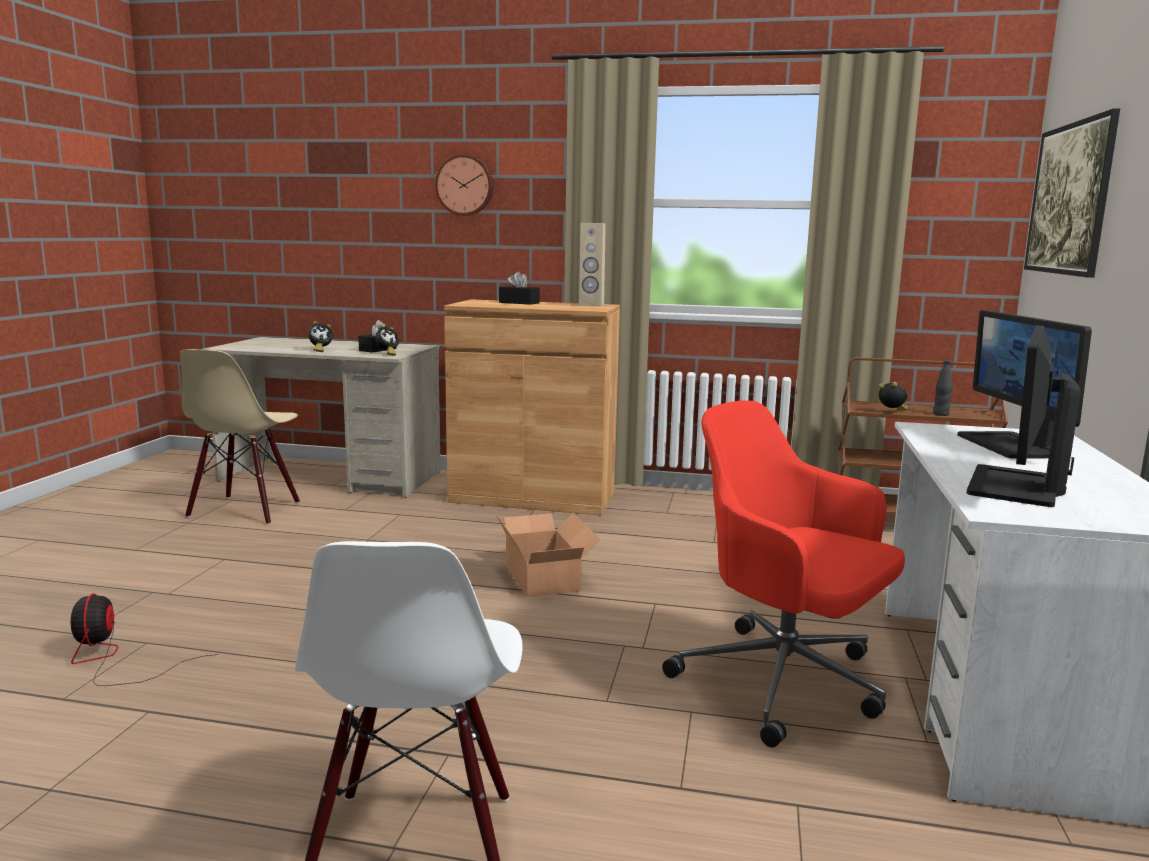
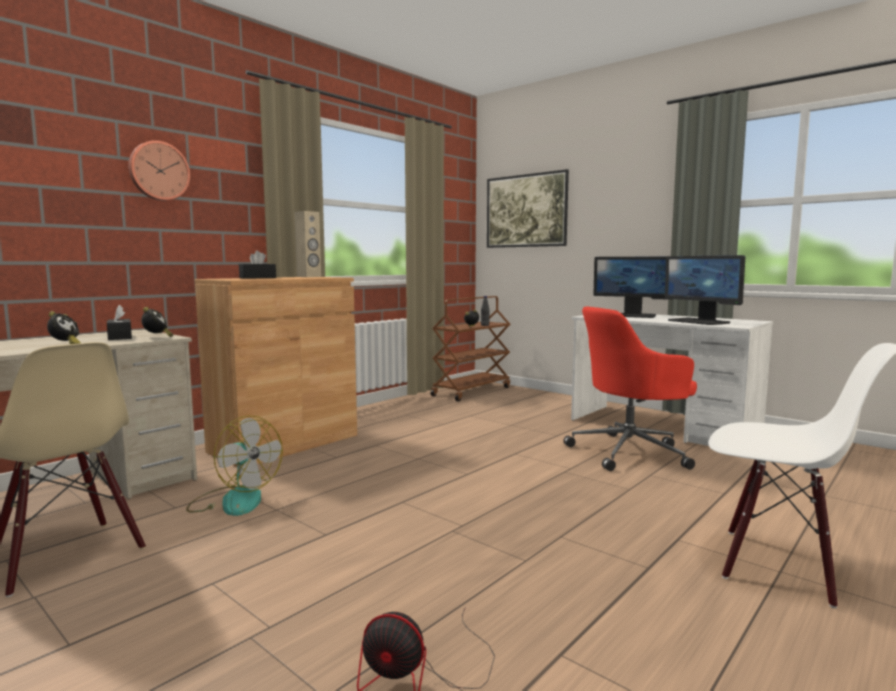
camera: 60 degrees left, 5 degrees down
(374, 521) = (234, 500): none -> fan
(545, 576) = (442, 469): cardboard box -> none

